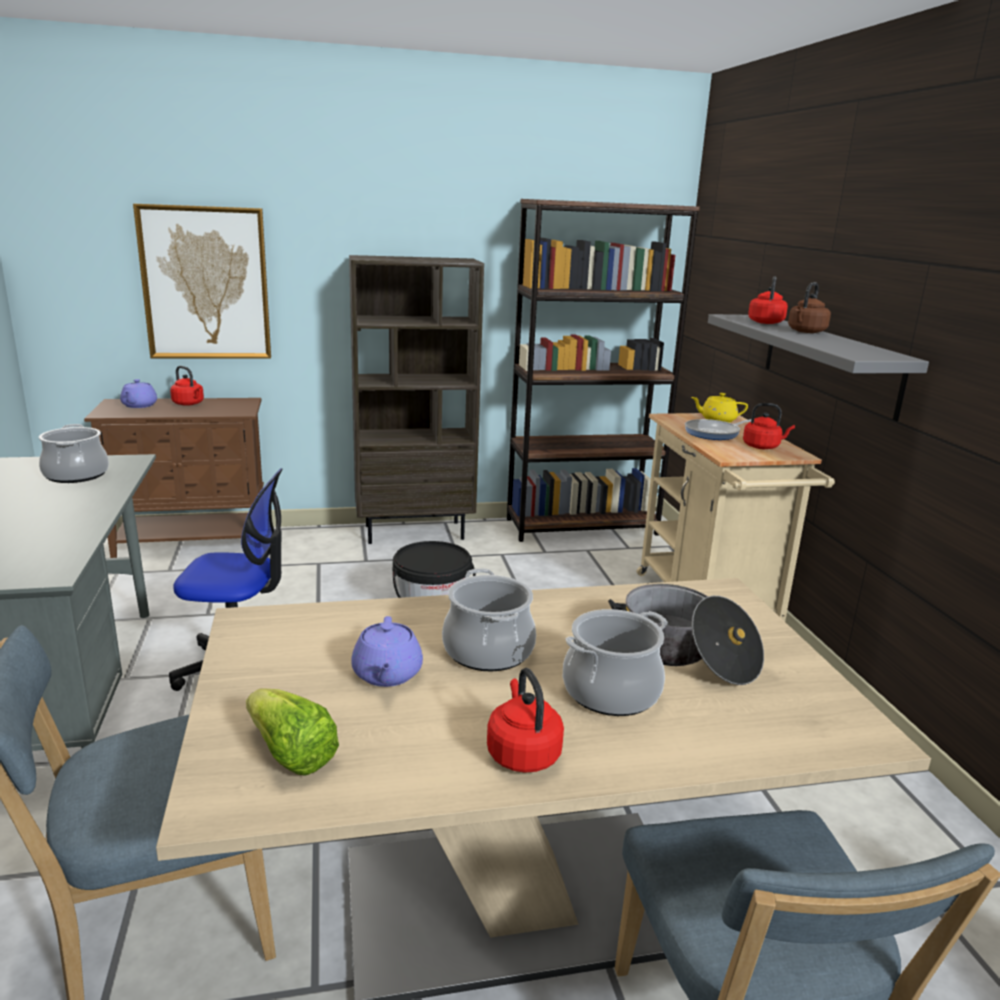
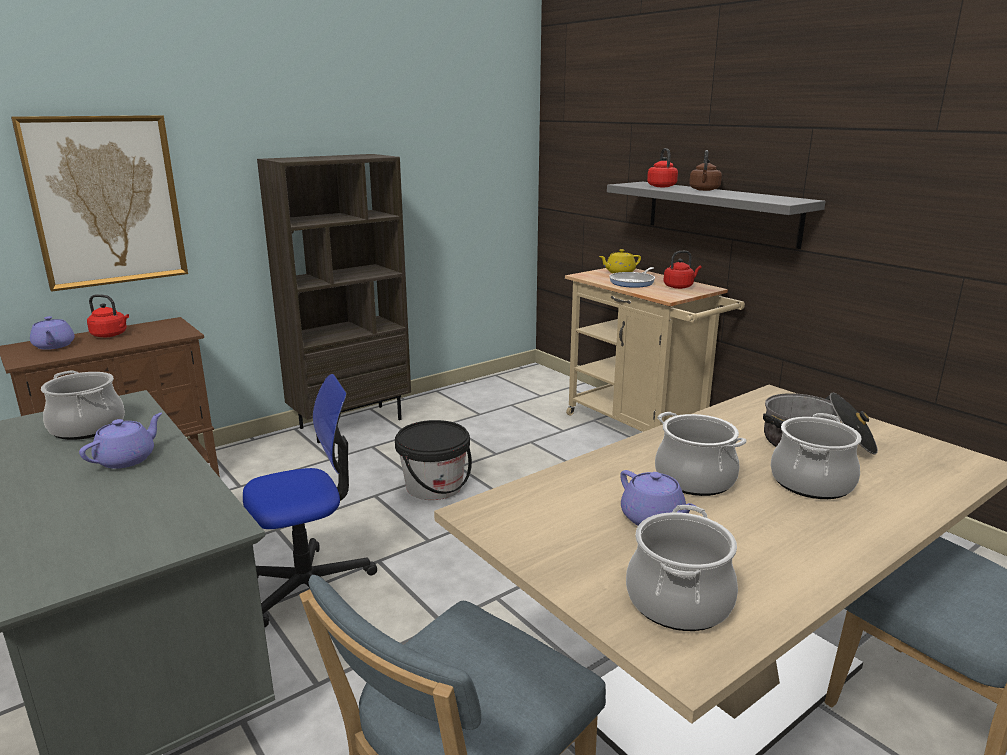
camera: 25 degrees left, 0 degrees up
(66, 505) = (127, 459): none -> purple teapot
(290, 754) = (679, 602): lettuce -> cooking pot
(522, 753) = (823, 542): red kettle -> none
(582, 526) = (489, 387): brown bookcase -> none

